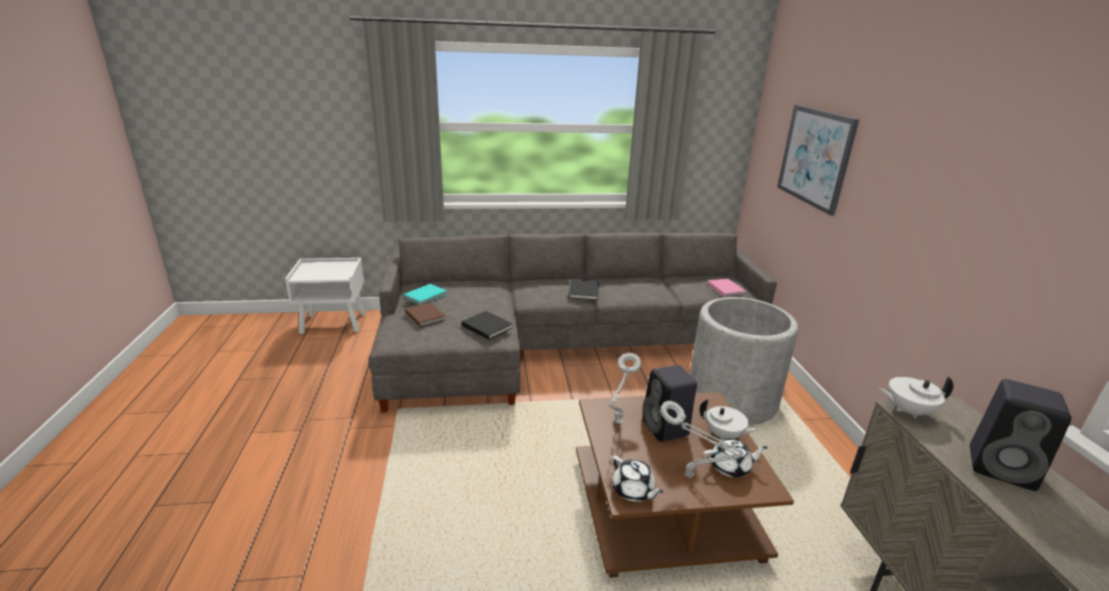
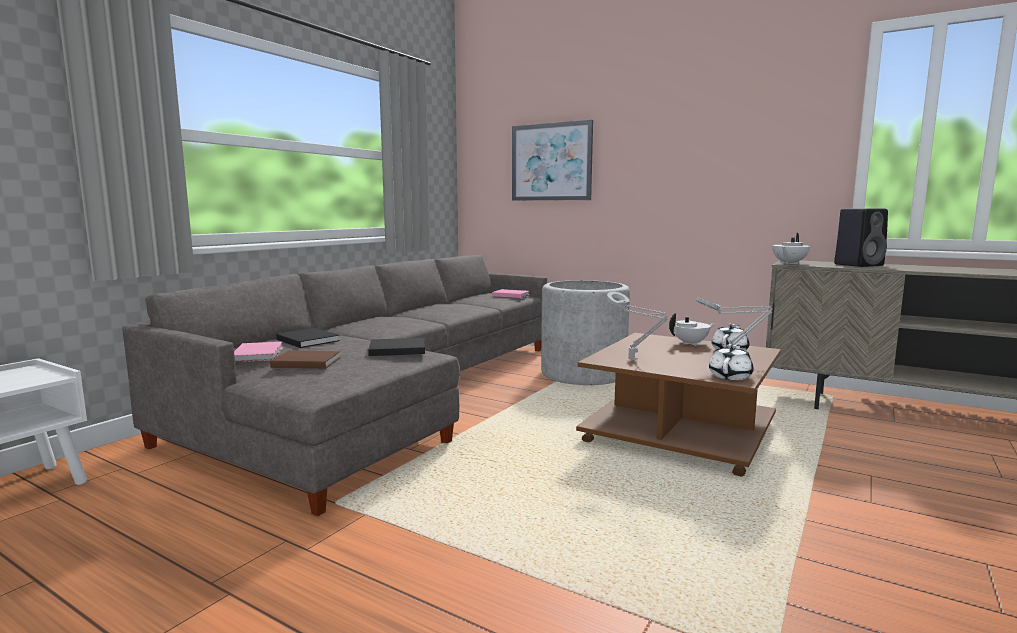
camera: 50 degrees left, 15 degrees down
(427, 296) = (259, 354): turquoise book -> pink book
(584, 291) = (415, 316): black book -> black book (307, 340)
(633, 491) = (730, 376): white teapot -> white teapot turned 60 degrees counterclockwise
(666, 429) = (661, 352): black speaker -> none

